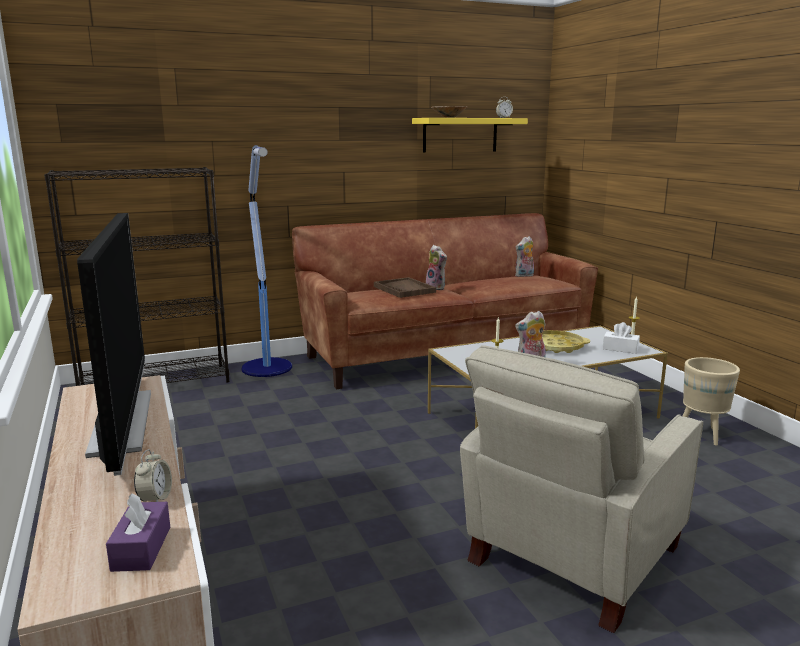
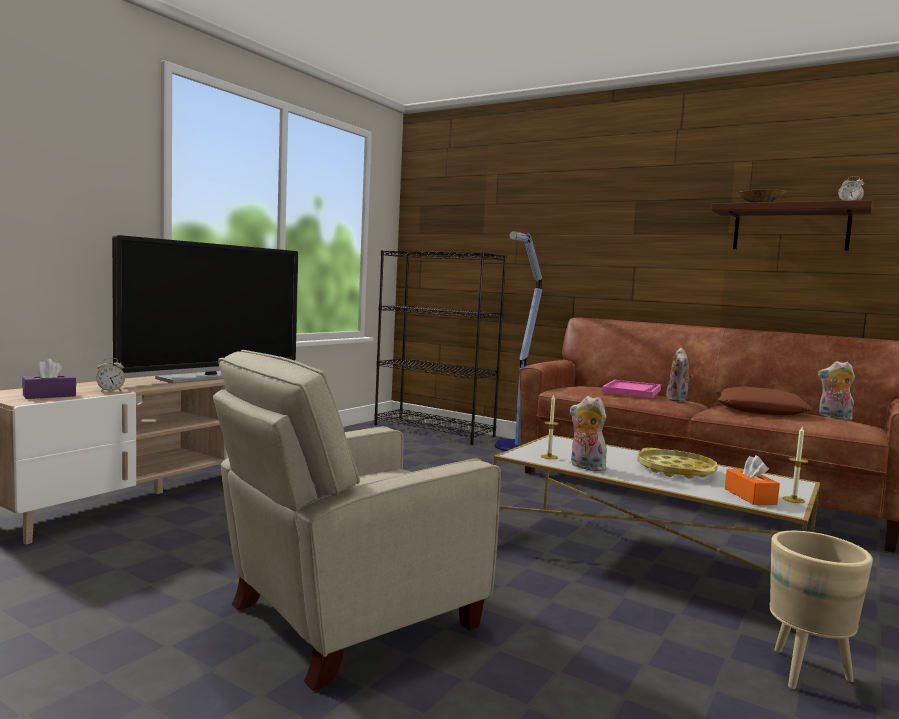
camera: 55 degrees right, 10 degrees down
(404, 289) = (632, 391): brown tray -> pink tray
(460, 135) = (790, 229): yellow shelf -> brown shelf
(495, 282) = (760, 410): none -> brown pillow
(569, 557) = (345, 617): beige armchair -> beige armchair turned 45 degrees counterclockwise
(620, 349) = (750, 496): white tissue box -> orange tissue box

